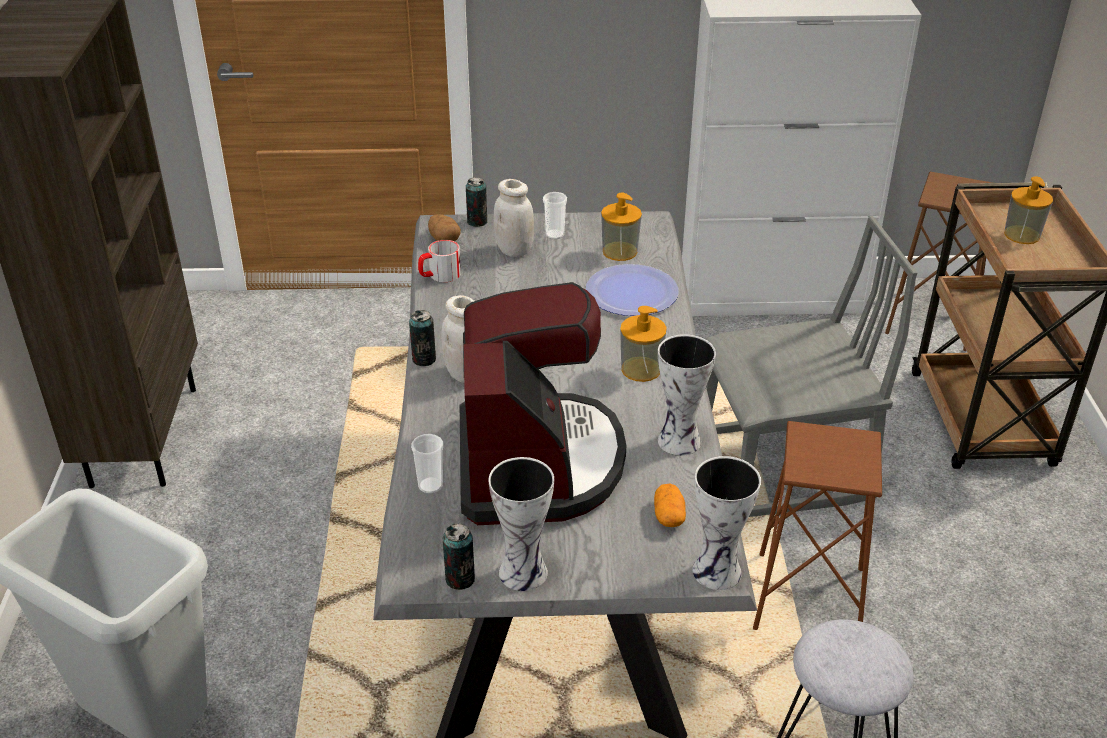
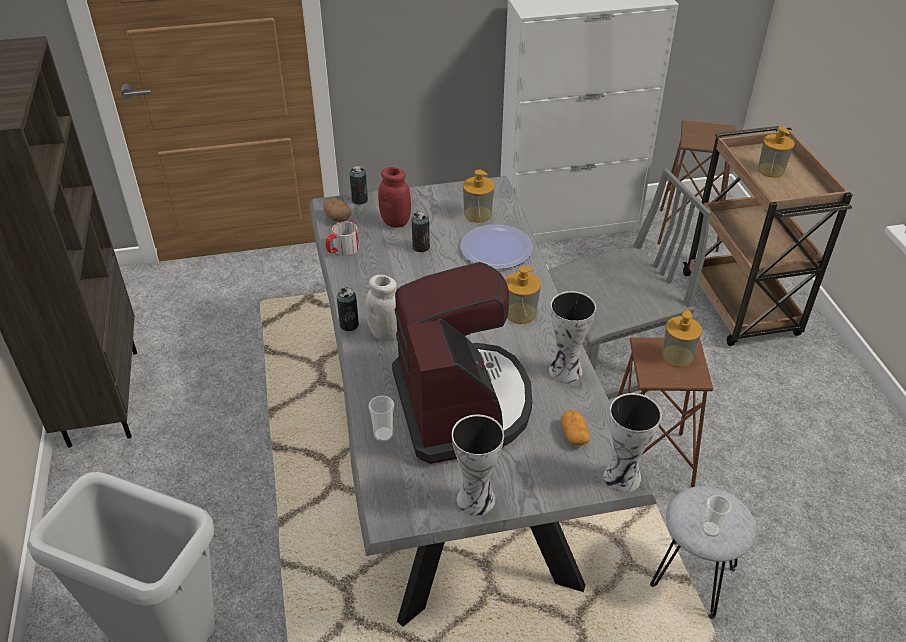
camera: 10 degrees left, 5 degrees up
(460, 579) = (428, 512): can -> can (421, 247)
(514, 250) = (395, 222): white jar -> red jar
(554, 235) = (423, 205): cup -> cup (711, 529)
(844, 449) = (677, 356): none -> soap dispenser

